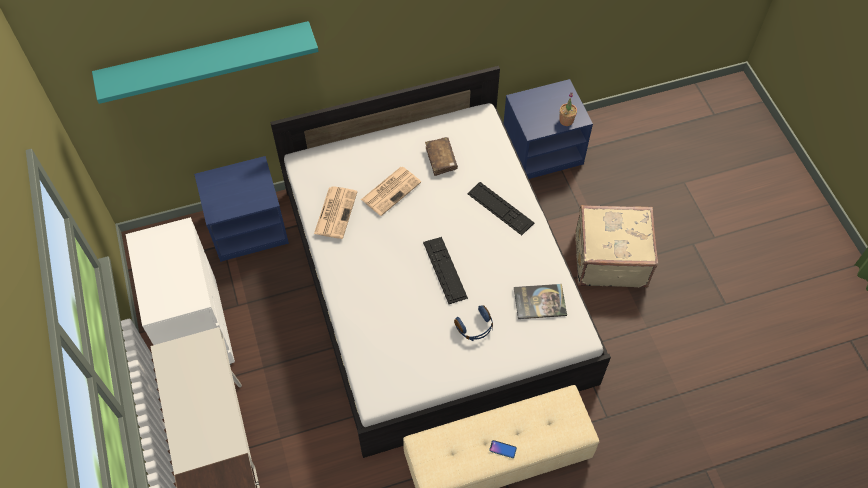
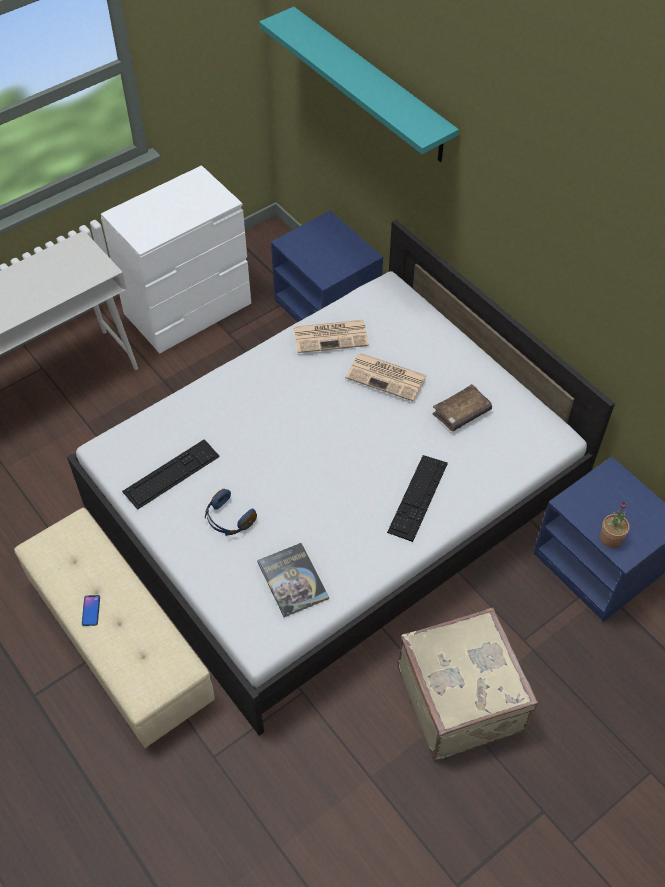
camera: 70 degrees right, 5 degrees down
(445, 270) = (298, 464): keyboard -> keyboard (171, 474)

